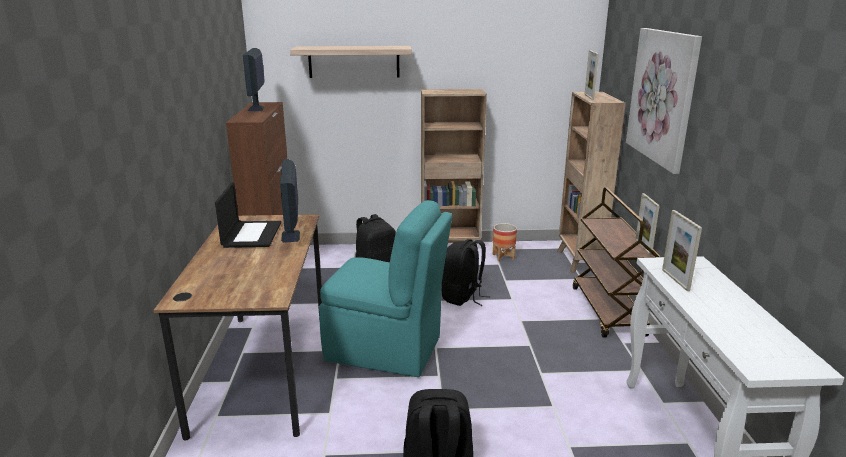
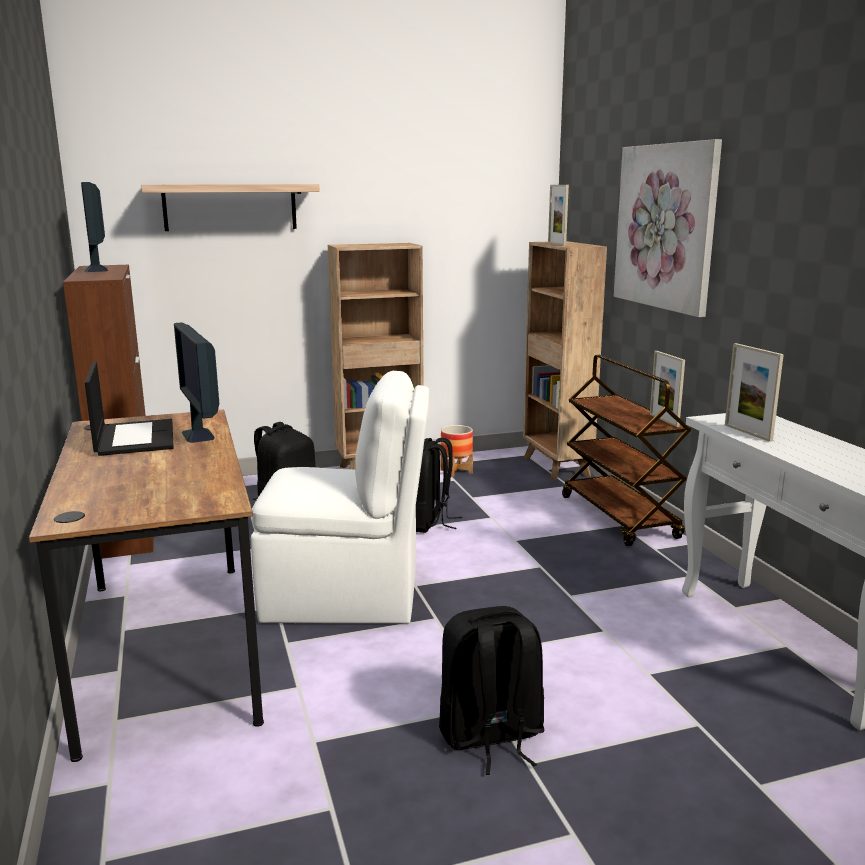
camera: 15 degrees left, 5 degrees down
(386, 349) = (346, 596): turquoise chair -> white chair

